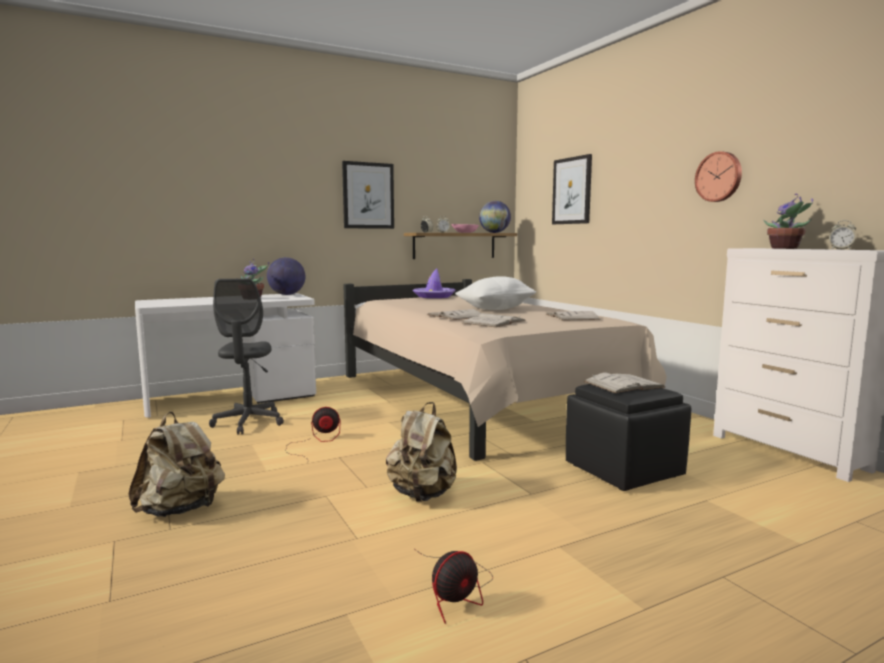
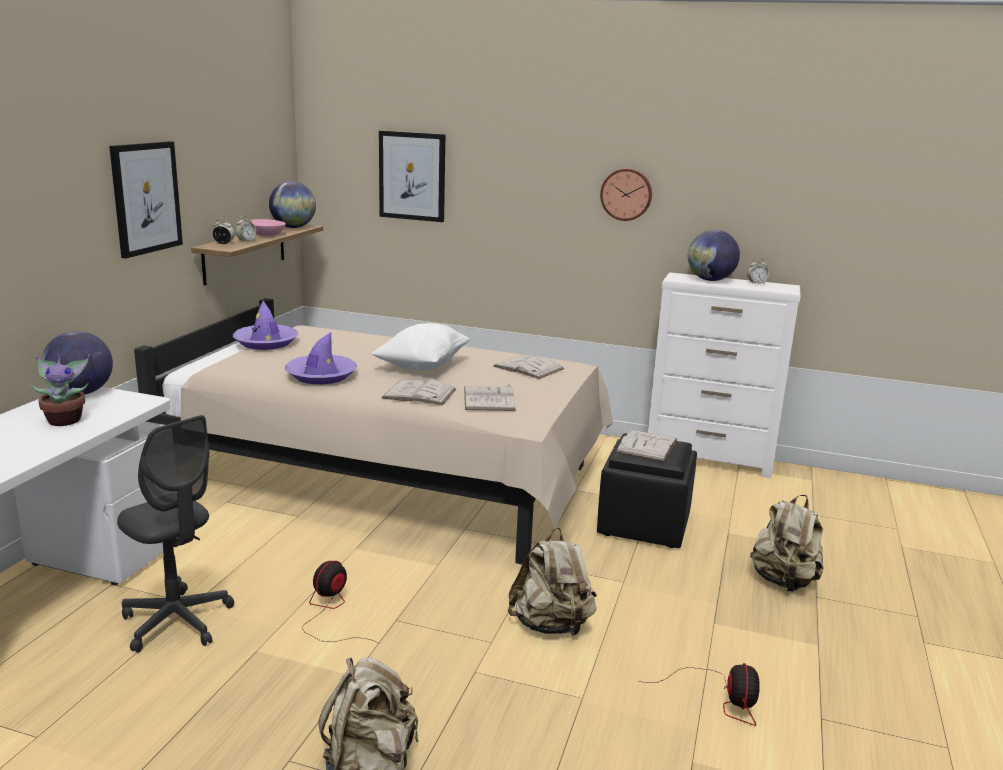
camera: 45 degrees left, 10 degrees up
(422, 306) = (321, 376): none -> purple hat
(703, 551) = (784, 581): none -> beige backpack
(786, 248) = (710, 280): potted plant -> globe

